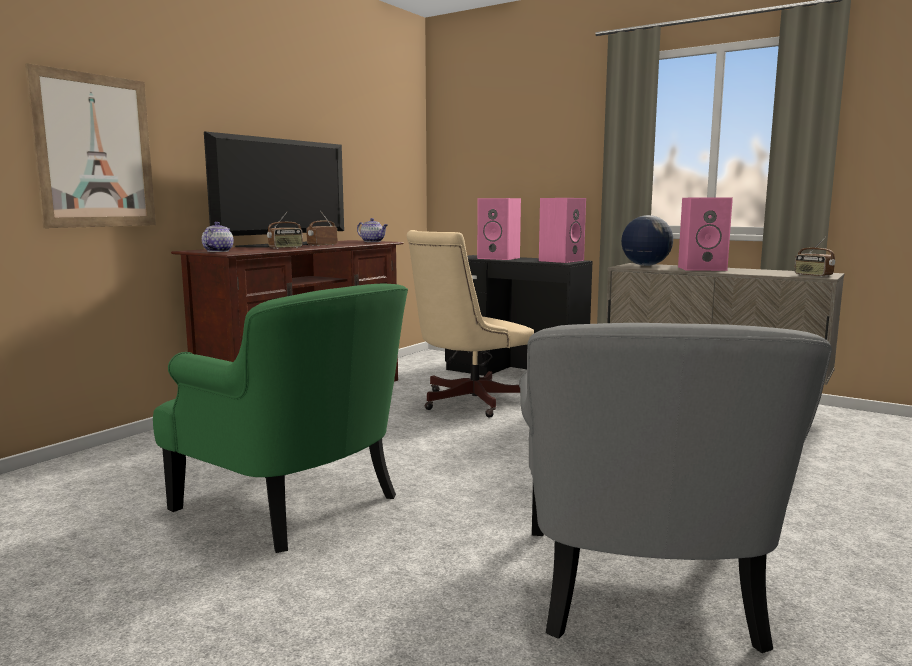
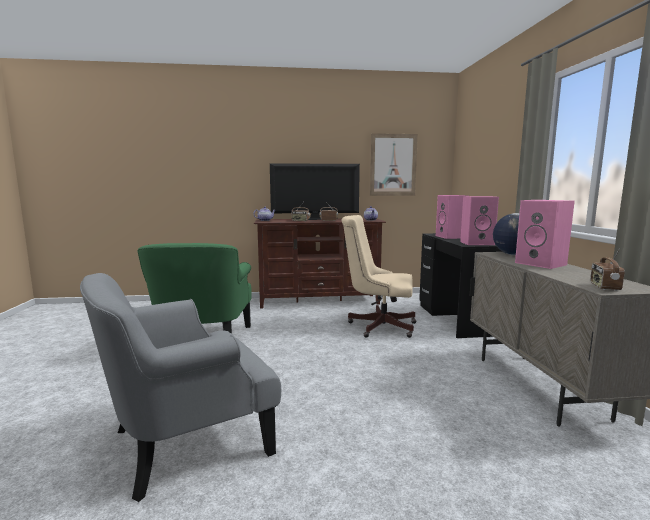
camera: 50 degrees right, 0 degrees up
(95, 151) = (223, 175): picture -> picture (393, 165)

